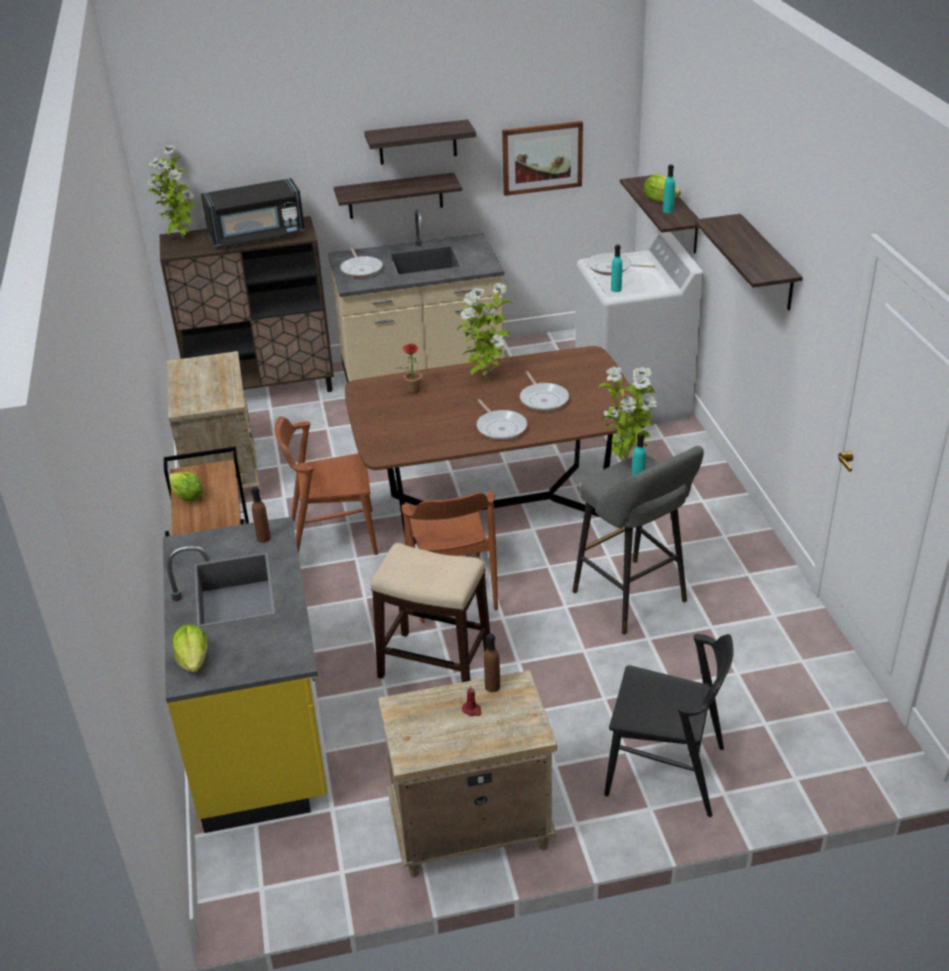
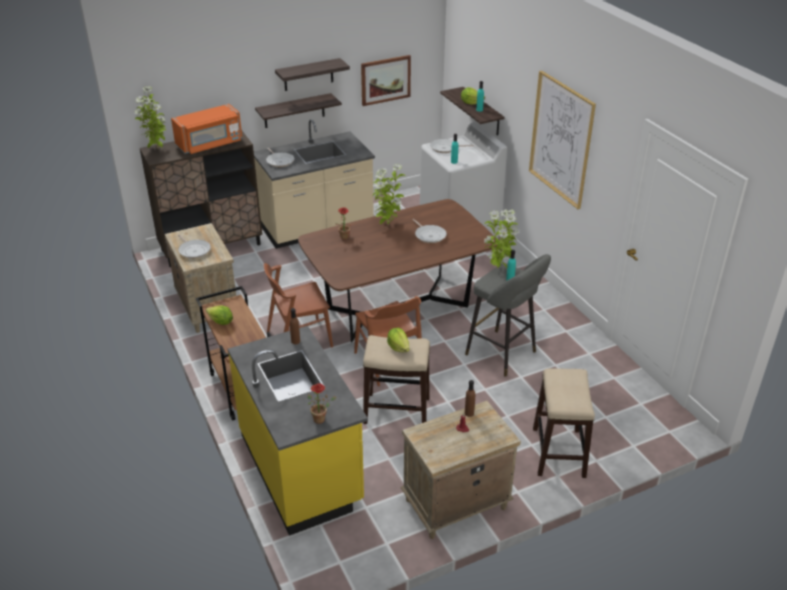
camera: 15 degrees left, 0 degrees up
(194, 660) = (286, 422): lettuce -> lettuce (398, 347)
(247, 663) = (321, 419): none -> potted plant
(257, 236) = (210, 144): black microwave -> orange microwave
(500, 427) = (410, 255): frying pan -> frying pan (194, 250)
(665, 771) = (558, 453): black chair -> stool
(767, 263) = (561, 139): shelf -> picture

